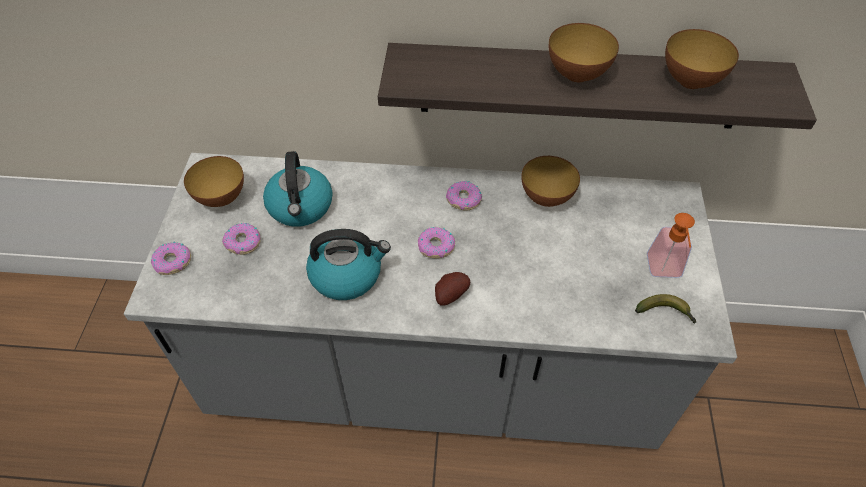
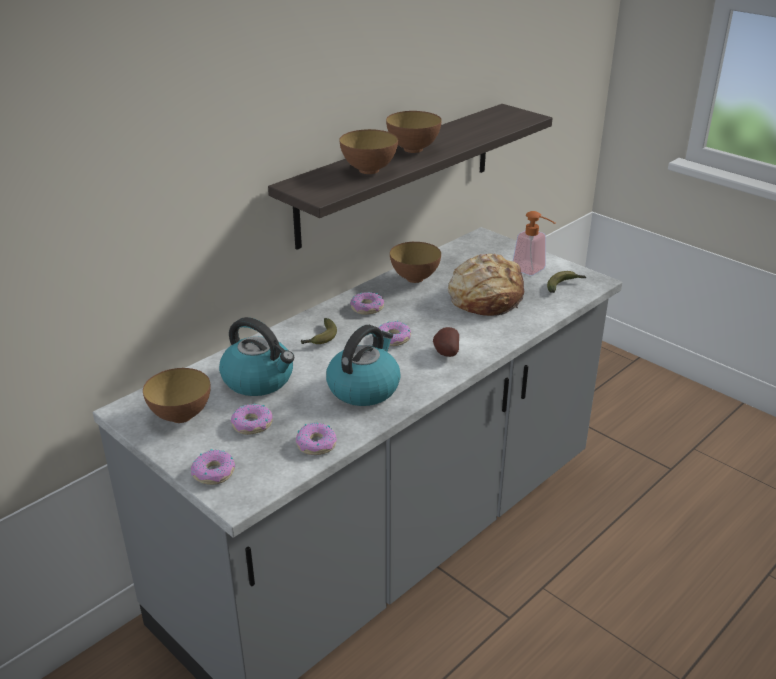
camera: 50 degrees left, 20 degrees down
(250, 296) = (316, 444): none -> donut
(389, 202) = (320, 338): none -> banana
(572, 265) = (485, 297): none -> bread
(690, 81) = (473, 128): bowl -> bowl (369, 170)

